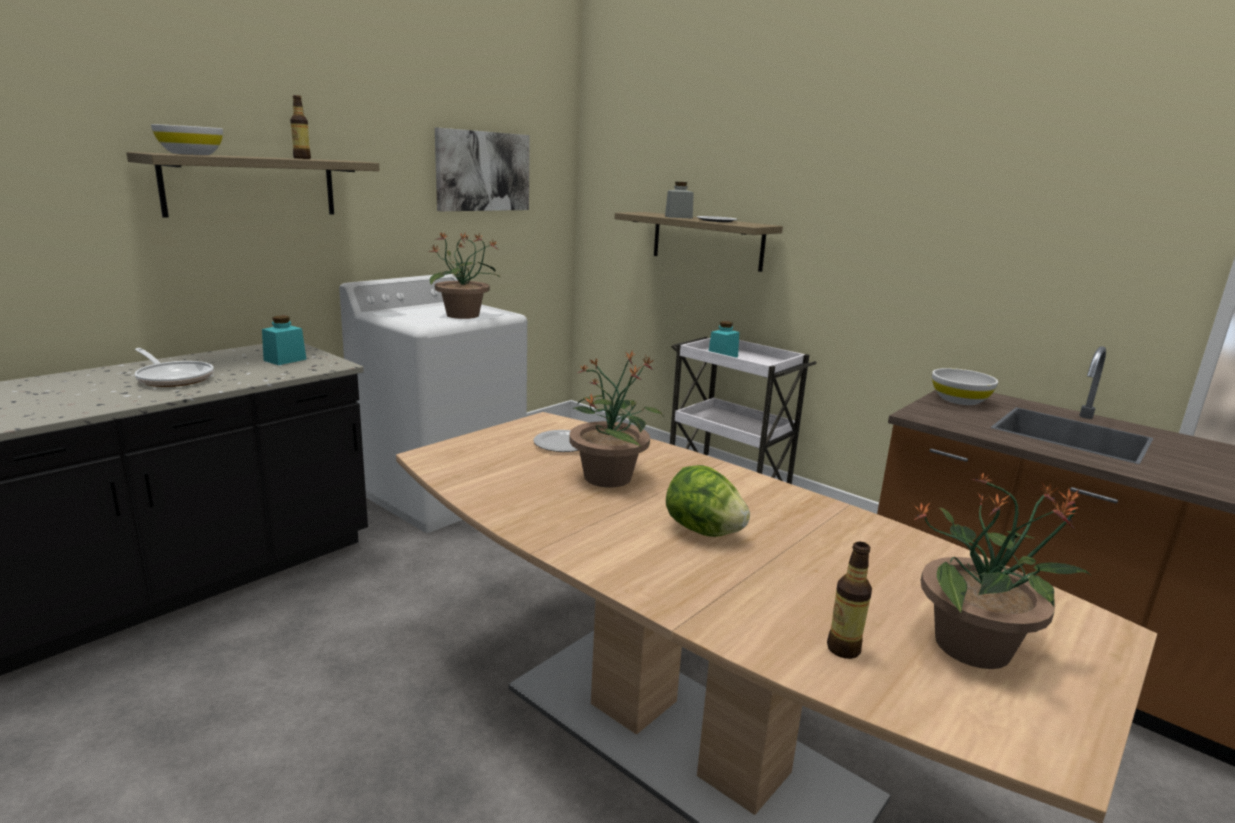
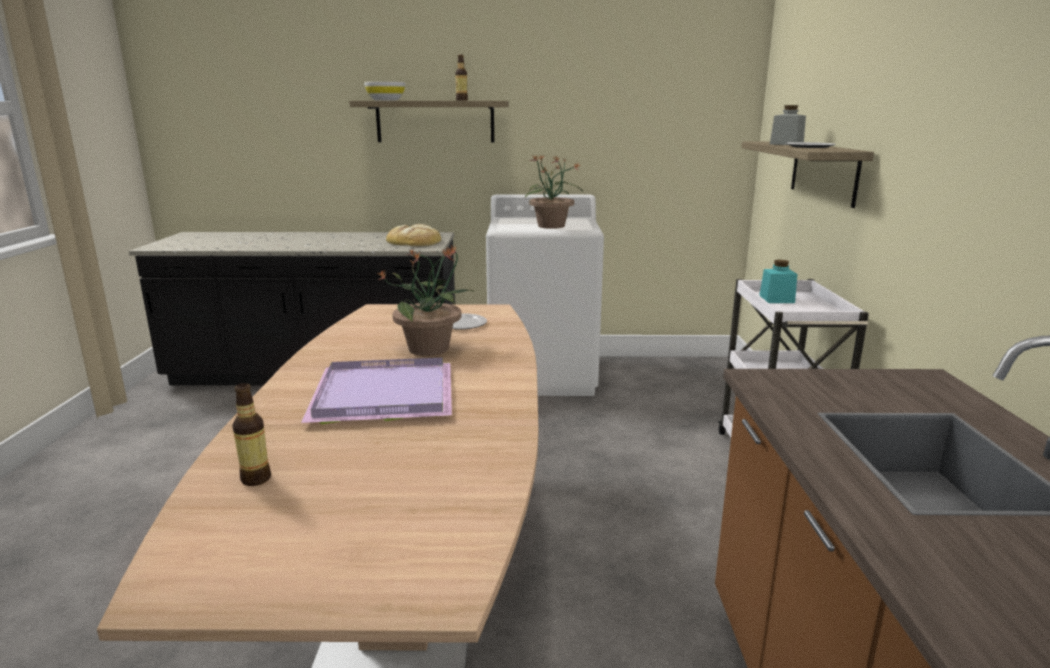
camera: 50 degrees right, 0 degrees up
(173, 378) = (343, 241): frying pan -> none
(285, 360) = (414, 241): turquoise jar -> bread
(483, 171) = (639, 106): picture -> none
(703, 531) = (386, 394): lettuce -> purple tray
(959, 400) = (882, 384): white bowl -> none
(975, 647) = (318, 529): potted plant -> none

